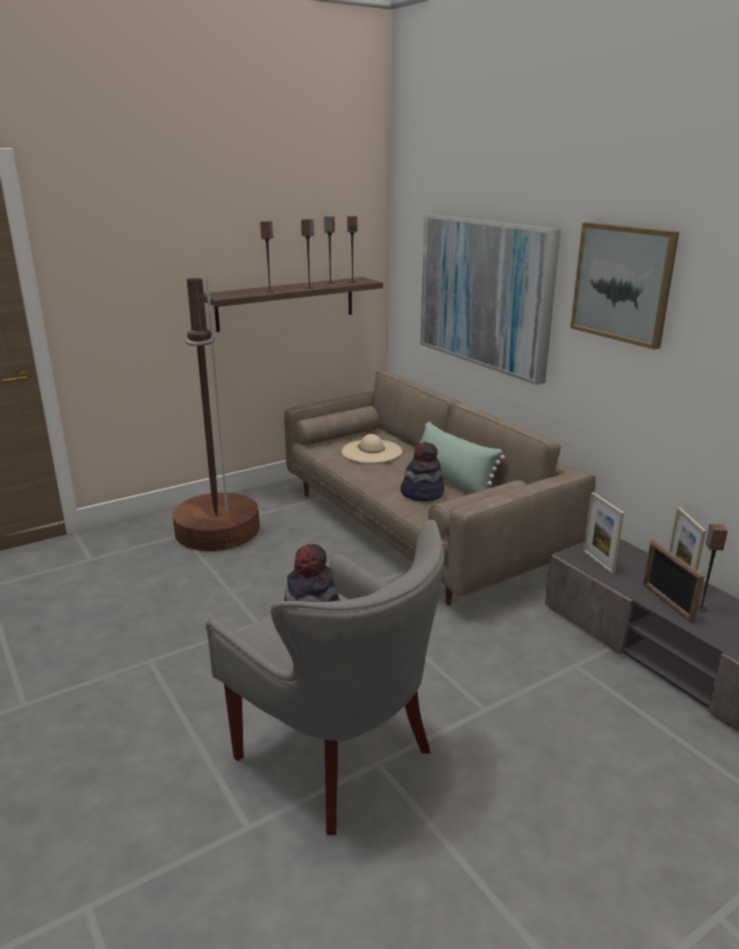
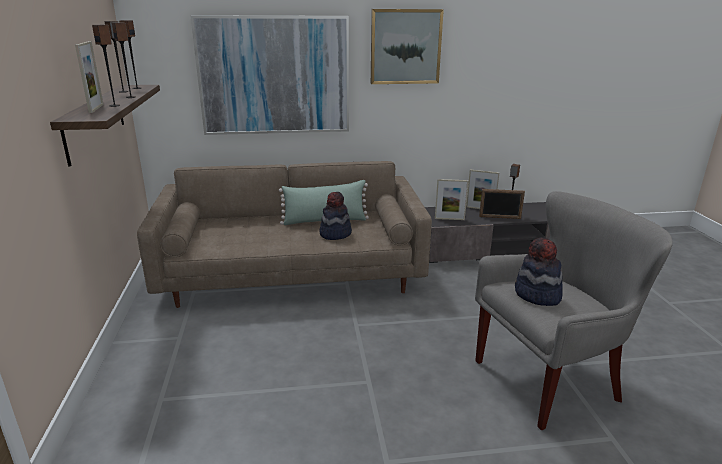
camera: 65 degrees left, 0 degrees up
(217, 531) = (183, 373): brown floor lamp -> none
(253, 291) = (96, 108): none -> picture frame
(372, 451) = (237, 232): beige hat -> none

